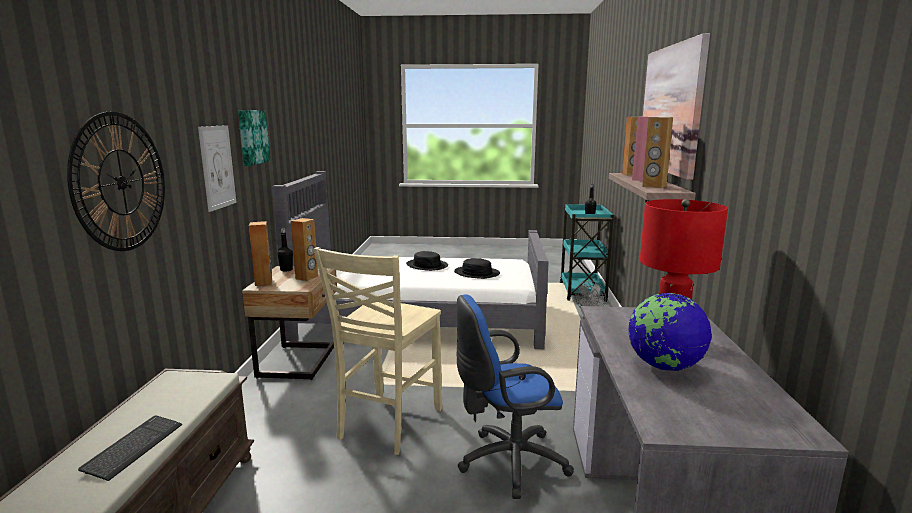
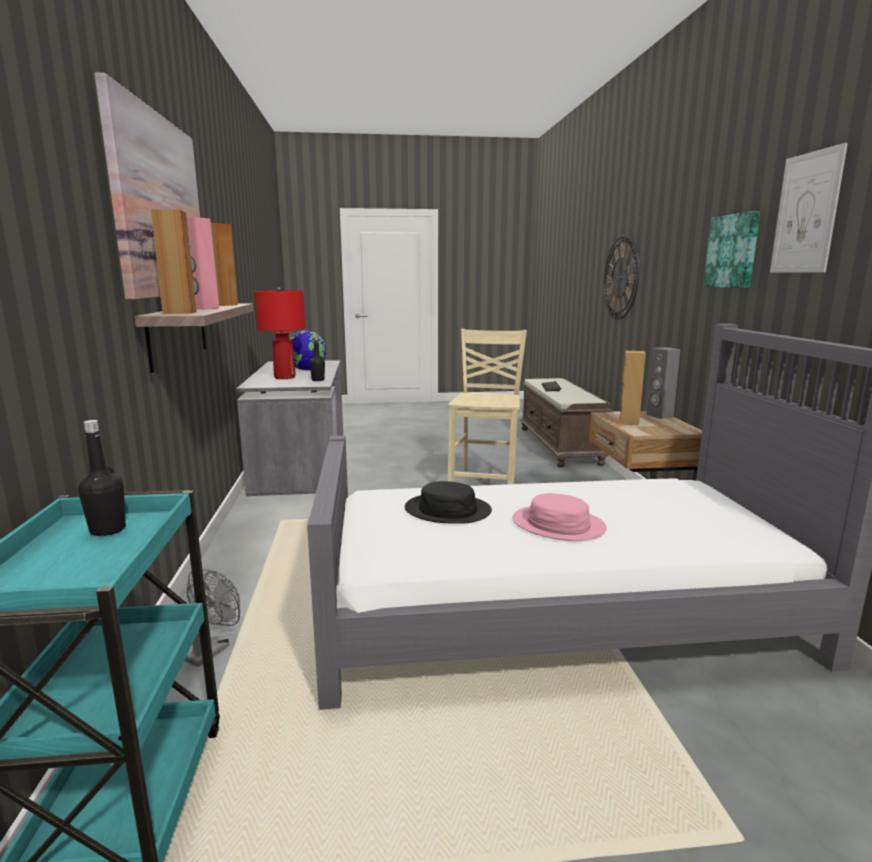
camera: 170 degrees right, 0 degrees up
(217, 167) = (678, 281): picture -> picture (806, 213)
(264, 282) = (659, 416): brown speaker -> grey speaker
(286, 270) = (679, 429): black bottle -> black bottle (318, 380)
(427, 265) = (558, 525): black hat -> pink hat
(507, 462) = (389, 475): blue office chair -> none

